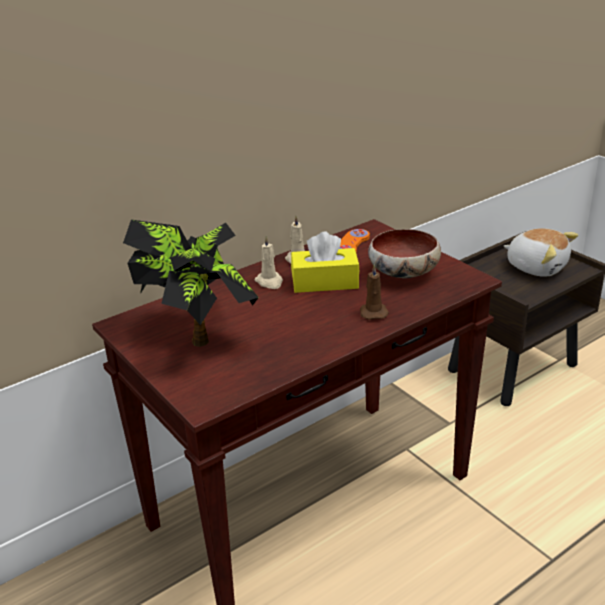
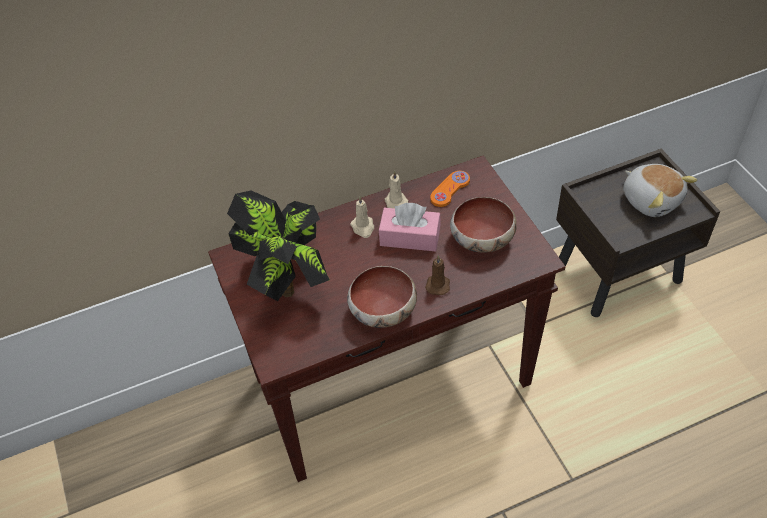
camera: 15 degrees right, 20 degrees up
(319, 341) = (382, 311): none -> bowl
(325, 282) = (410, 237): yellow tissue box -> pink tissue box

